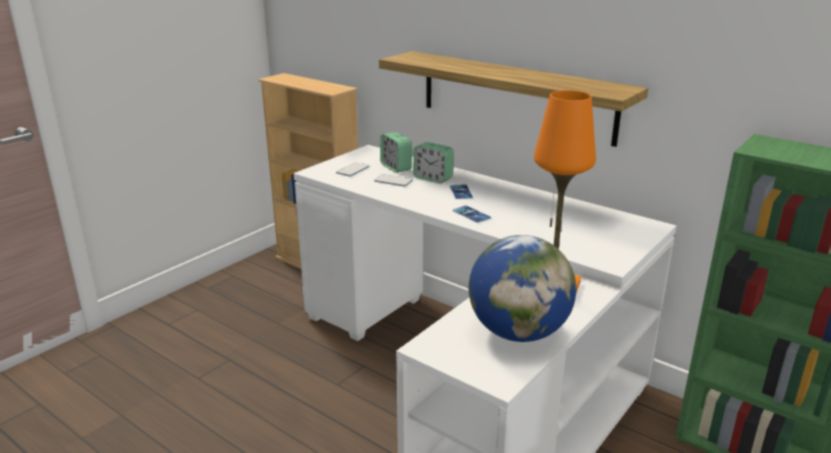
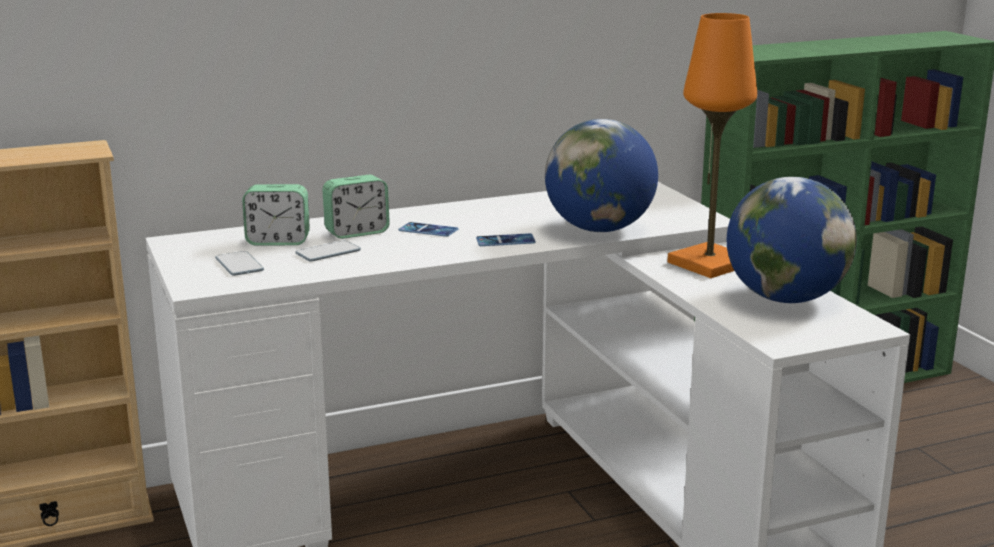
camera: 60 degrees left, 5 degrees down
(515, 96) = (422, 78): shelf -> none
(533, 234) = (599, 229): none -> globe

